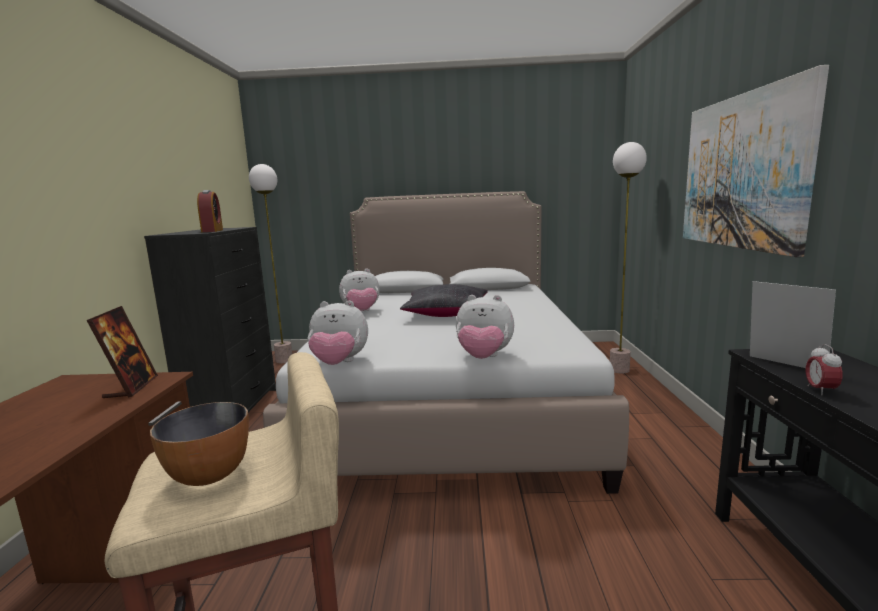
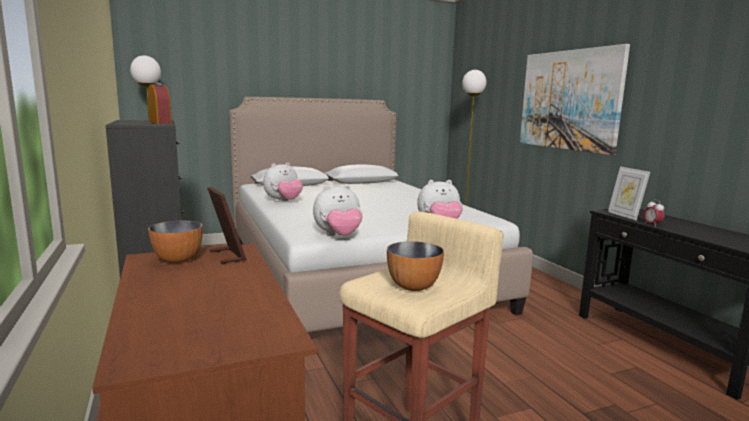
camera: 25 degrees left, 0 degrees up
(80, 388) = (178, 260): none -> bowl
(447, 313) = (362, 200): black pillow -> none
(784, 365) = (624, 215): picture frame -> picture frame turned 135 degrees counterclockwise

